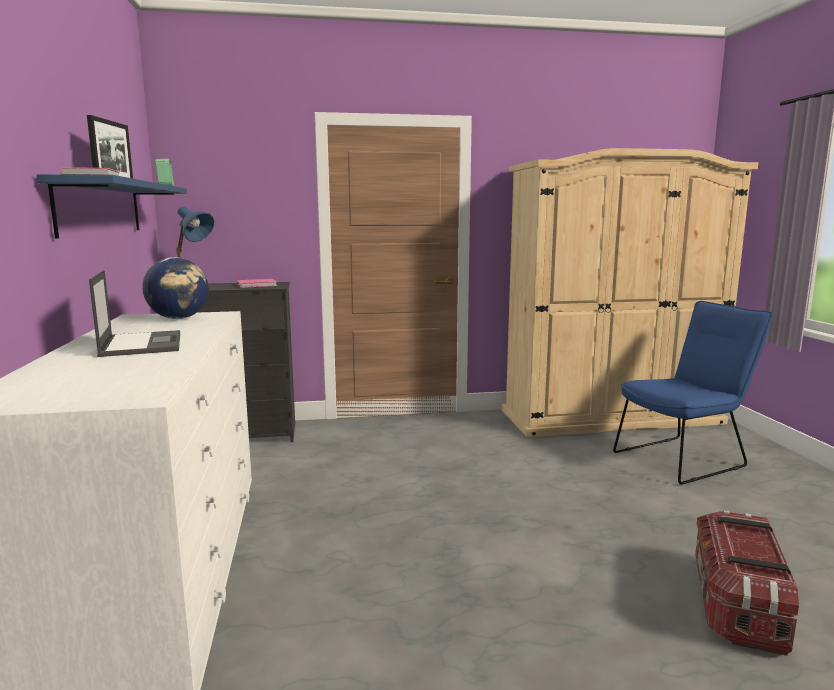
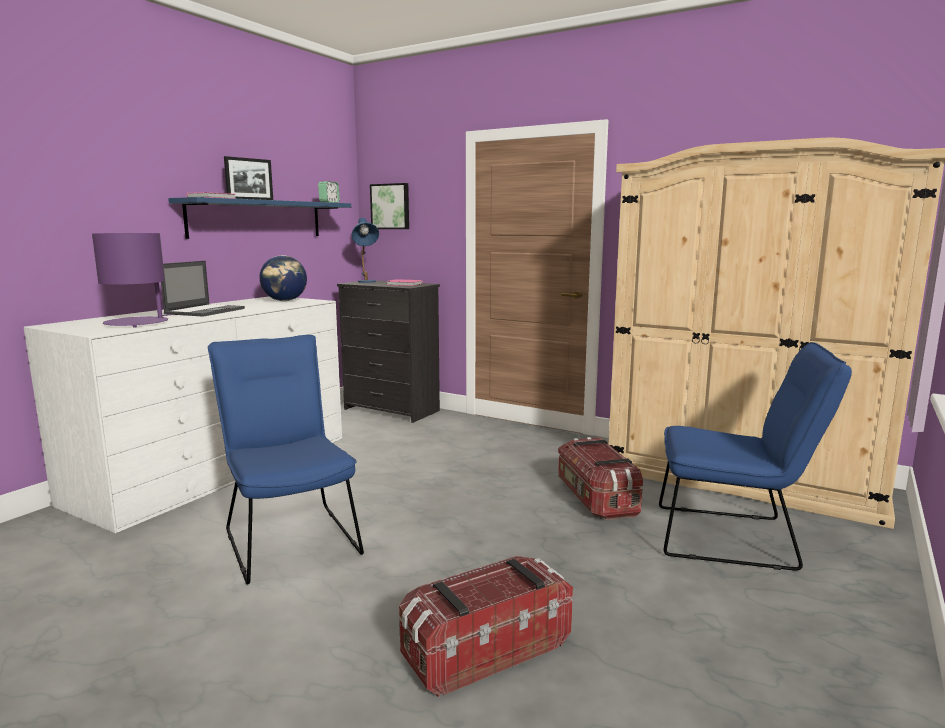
camera: 40 degrees right, 0 degrees up
(131, 374) = (137, 323): none -> purple table lamp
(209, 193) = (391, 206): none -> picture
(418, 599) = (289, 537): none -> blue chair
(566, 460) = (595, 498): none -> storage box

